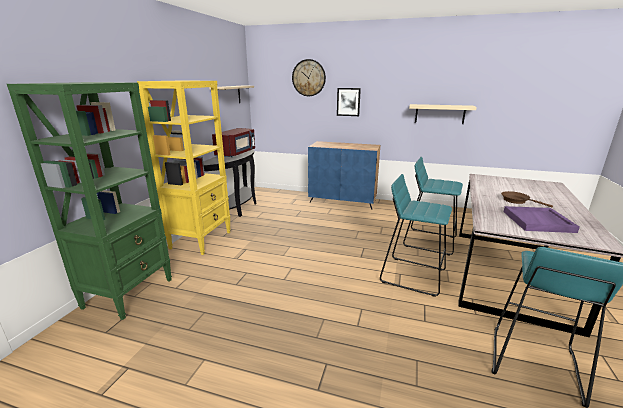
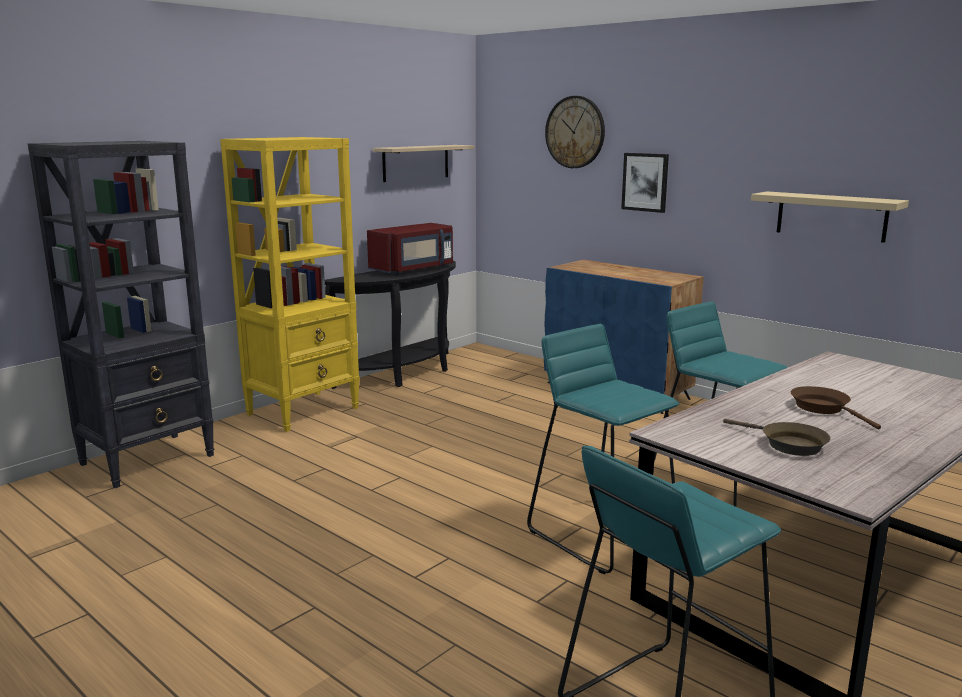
camera: 25 degrees right, 5 degrees down
(129, 293) = (149, 459): green bookcase -> black bookcase
(538, 221) = (788, 444): purple tray -> brown frying pan

